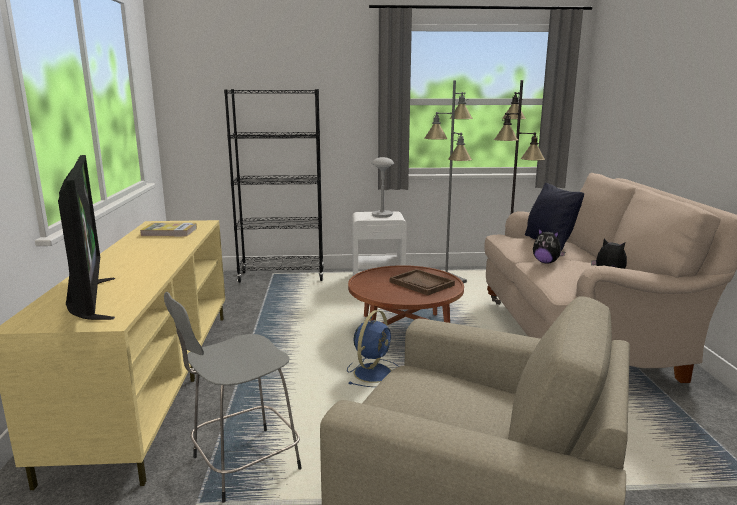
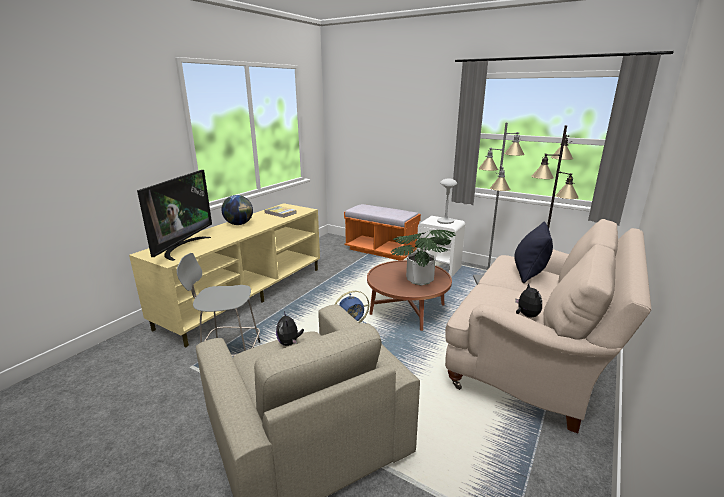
camera: 35 degrees right, 5 degrees up
(127, 255) = (239, 224): none -> globe
(282, 276) = (381, 250): black bookcase -> orange bench
(422, 284) = (419, 280): brown tray -> potted plant
(546, 262) = (492, 289): plush toy -> plush toy (289, 343)

